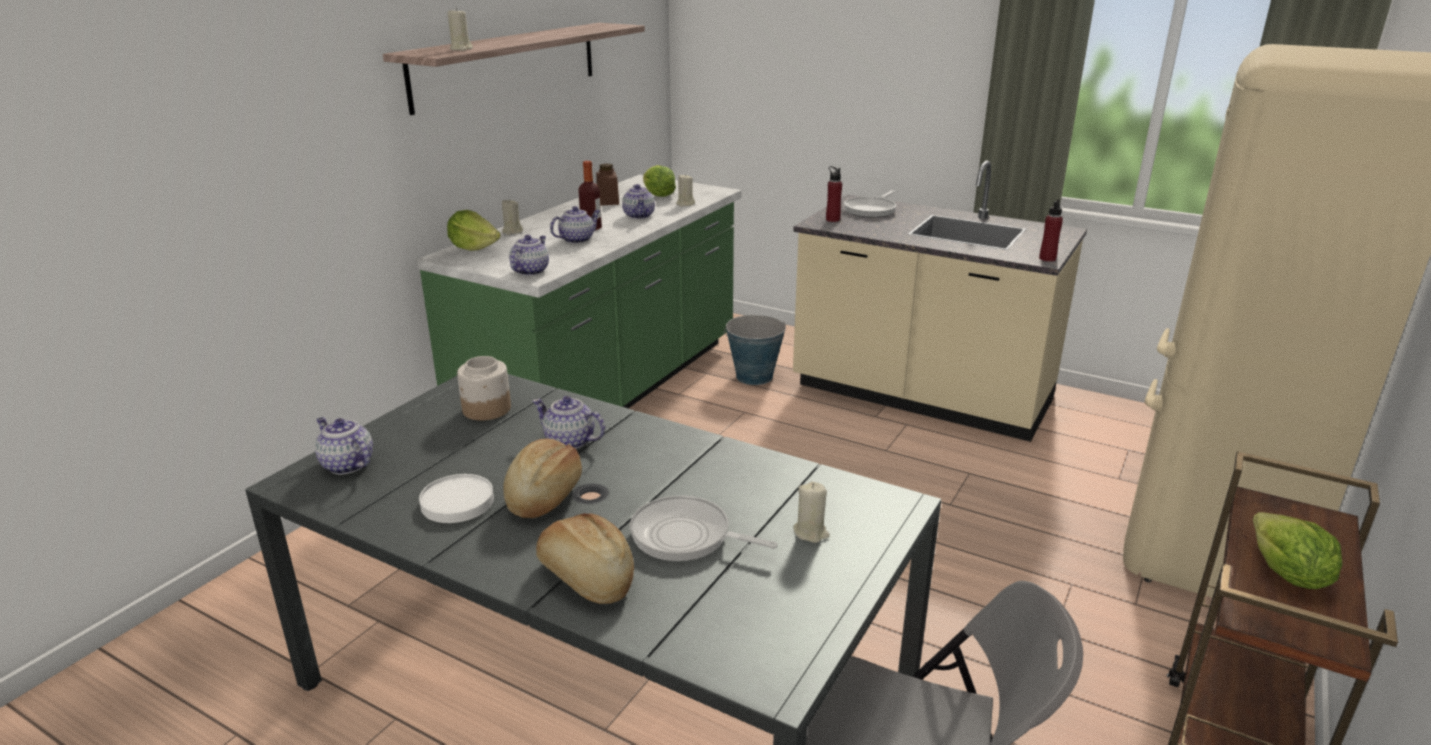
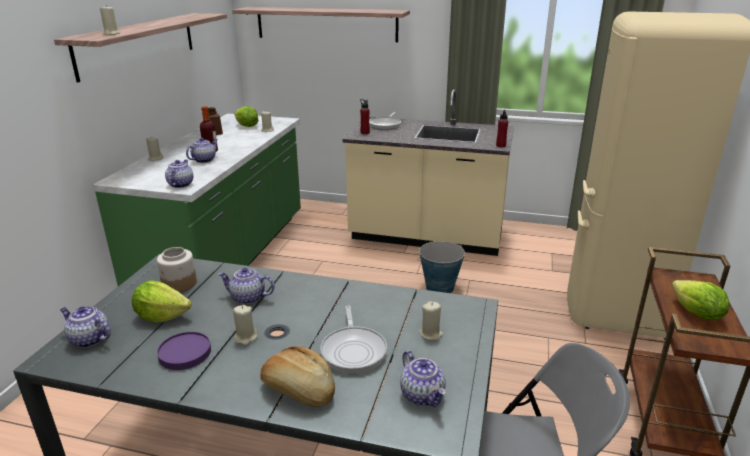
camera: 15 degrees left, 0 degrees up
(458, 502) = (185, 353): white plate -> purple plate
(473, 248) = (132, 172): lettuce -> lettuce (162, 316)
(544, 495) = (246, 338): bread -> beige candle
(639, 216) = (240, 140): teapot -> teapot (423, 395)
(686, 536) = (353, 350): frying pan -> frying pan turned 105 degrees counterclockwise
(754, 376) = (321, 237): bucket -> bucket (439, 288)
(800, 46) = (326, 24): none -> shelf

